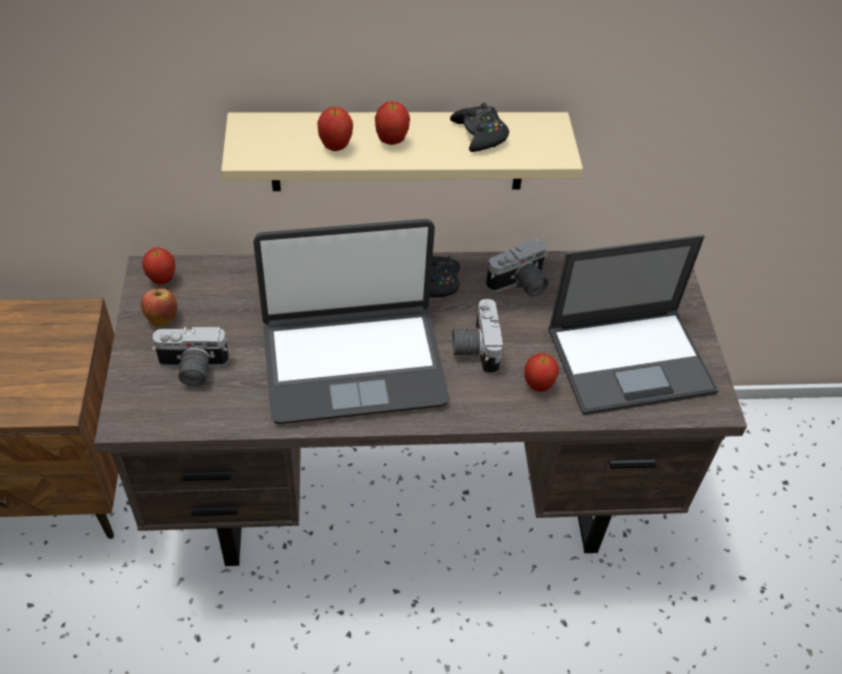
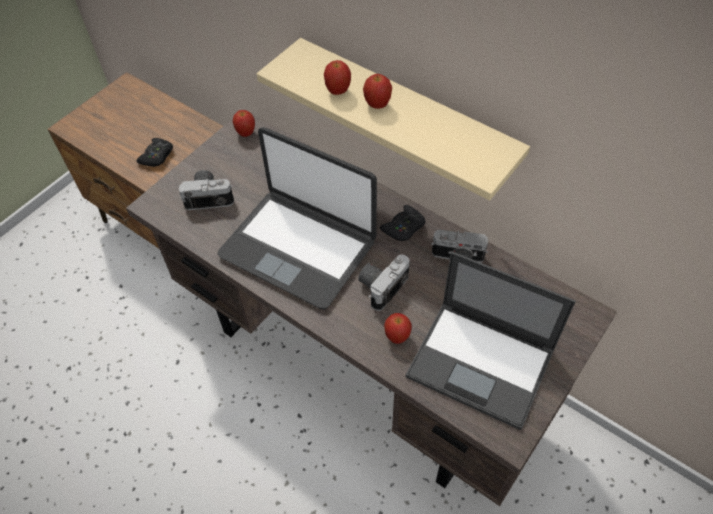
camera: 45 degrees right, 5 degrees up
(162, 318) = (224, 156): apple -> none
(192, 369) = (209, 196): camera -> camera turned 135 degrees clockwise
(480, 134) = (443, 130): black game controller -> black game controller (157, 156)

